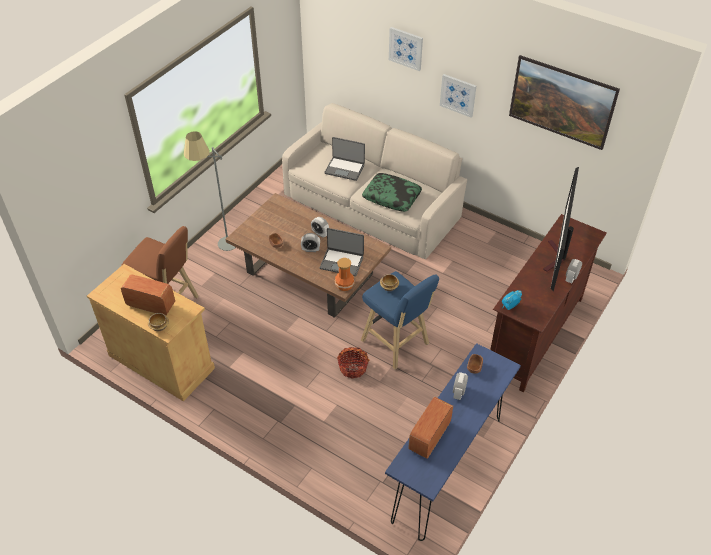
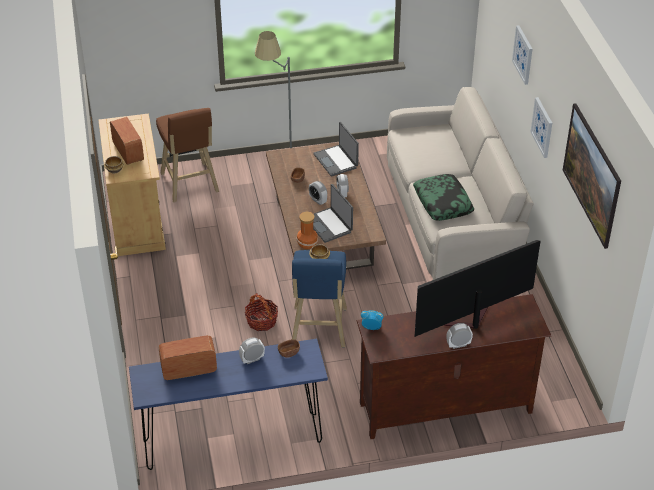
camera: 45 degrees right, 5 degrees down
(345, 169) = (434, 156): laptop -> laptop (336, 161)

